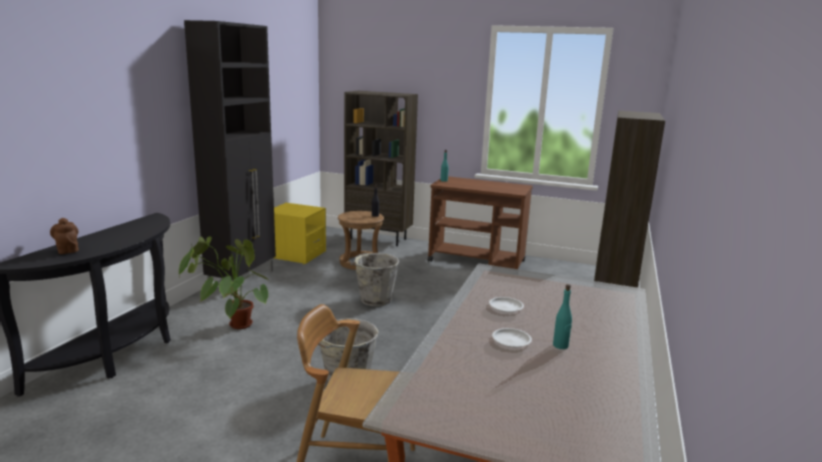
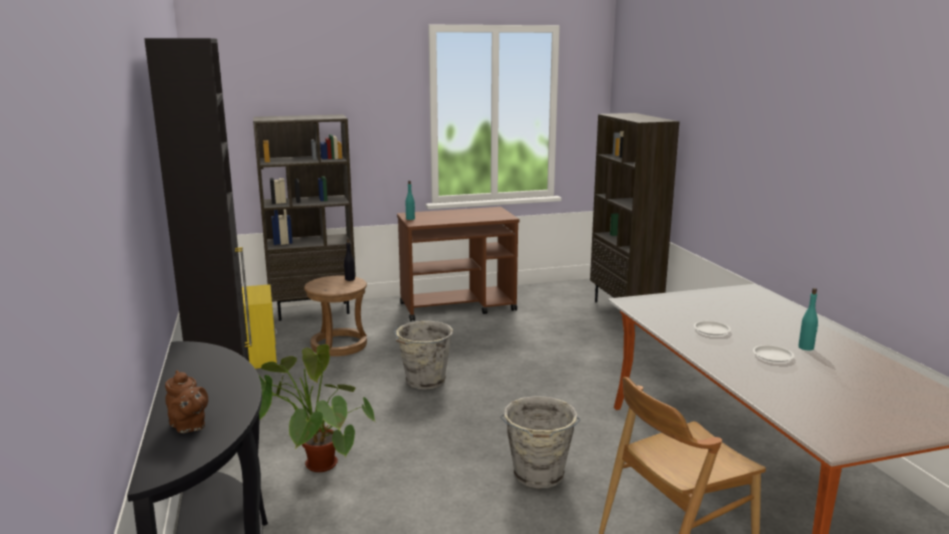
camera: 35 degrees left, 0 degrees up
(67, 250) = (189, 426): brown teapot -> brown teapot turned 150 degrees counterclockwise

